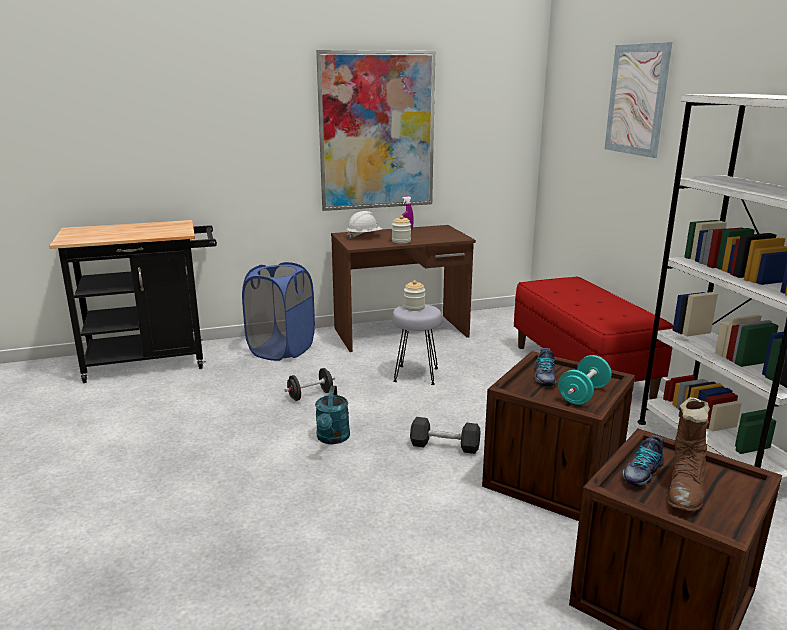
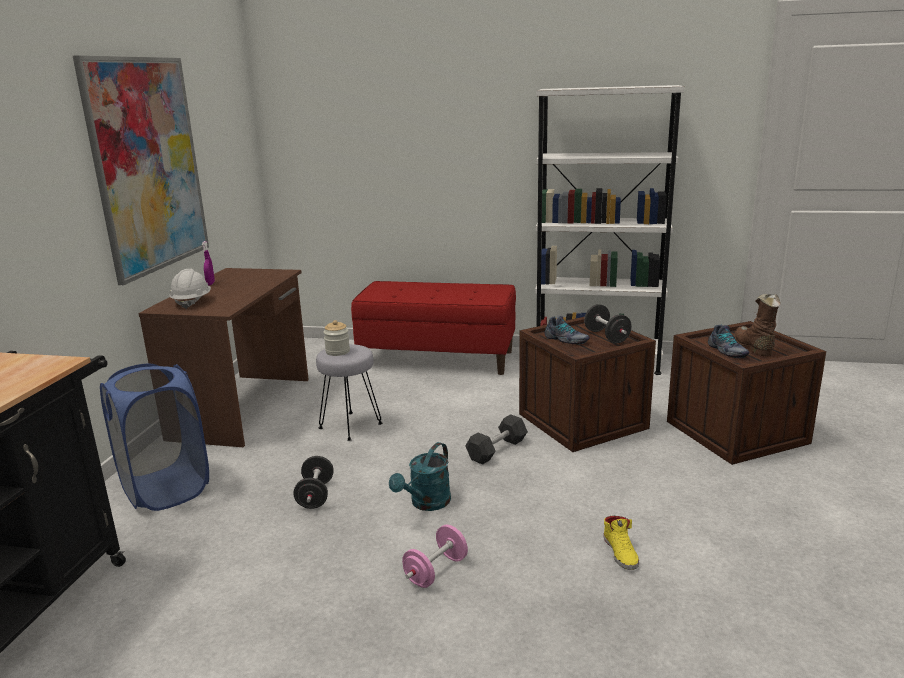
camera: 60 degrees left, 0 degrees up
(248, 468) = (436, 571): none -> pink dumbbell
(327, 553) = (621, 552): none -> yellow shoe
(332, 439) = (426, 504): turquoise watering can -> turquoise watering can turned 90 degrees clockwise
(401, 241) = (246, 292): jar -> none
(583, 394) = (606, 336): turquoise dumbbell -> black dumbbell
(637, 100) = (412, 102): picture -> none
(685, 490) = (752, 347): brown boot -> brown boot turned 150 degrees counterclockwise

